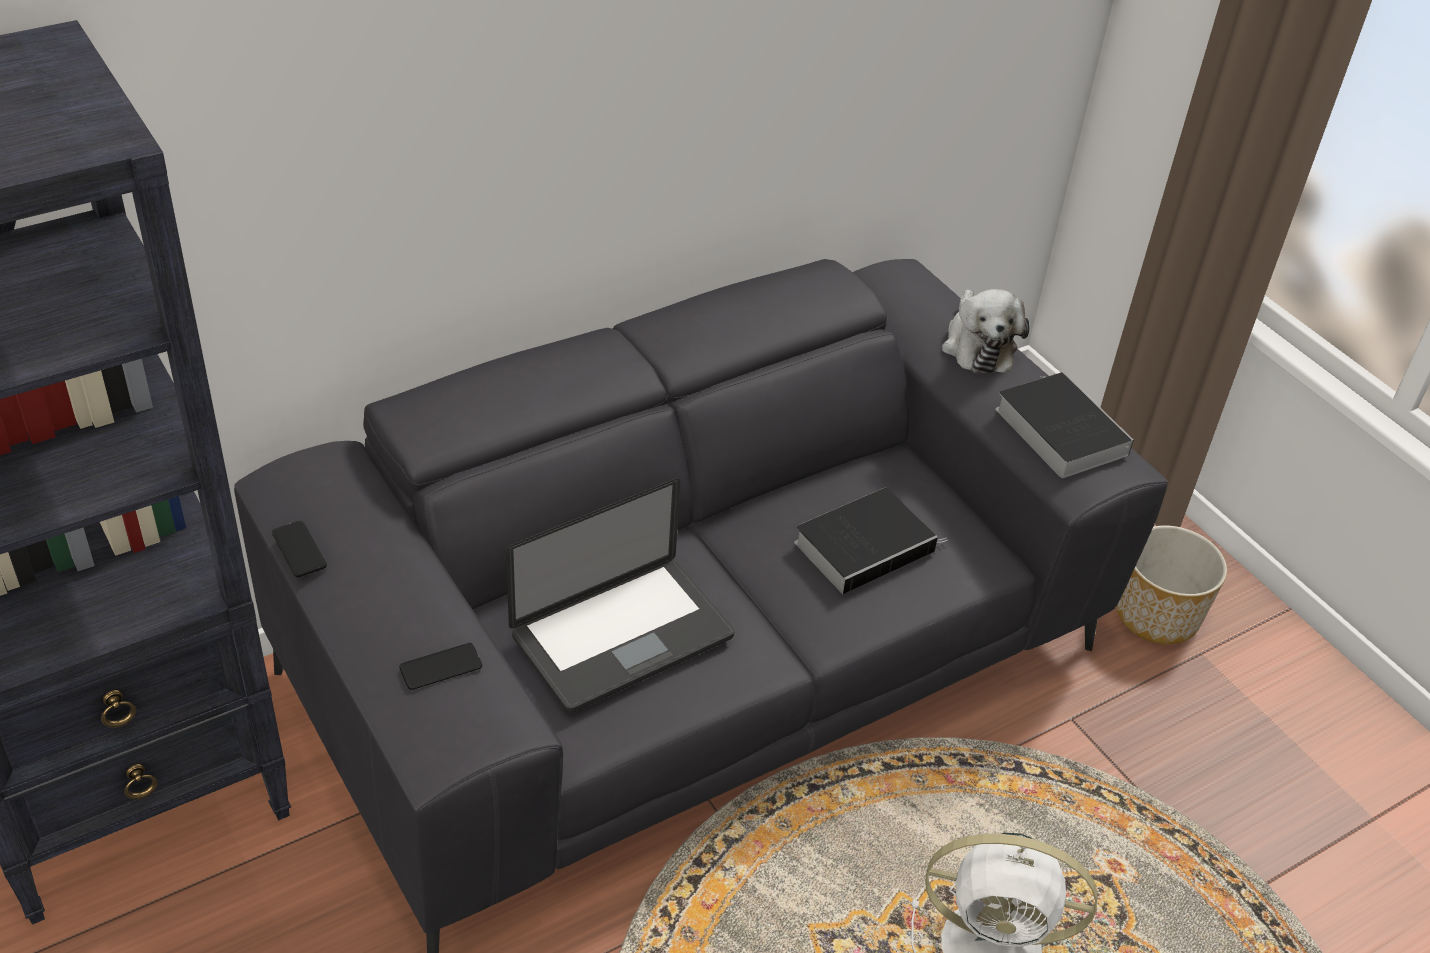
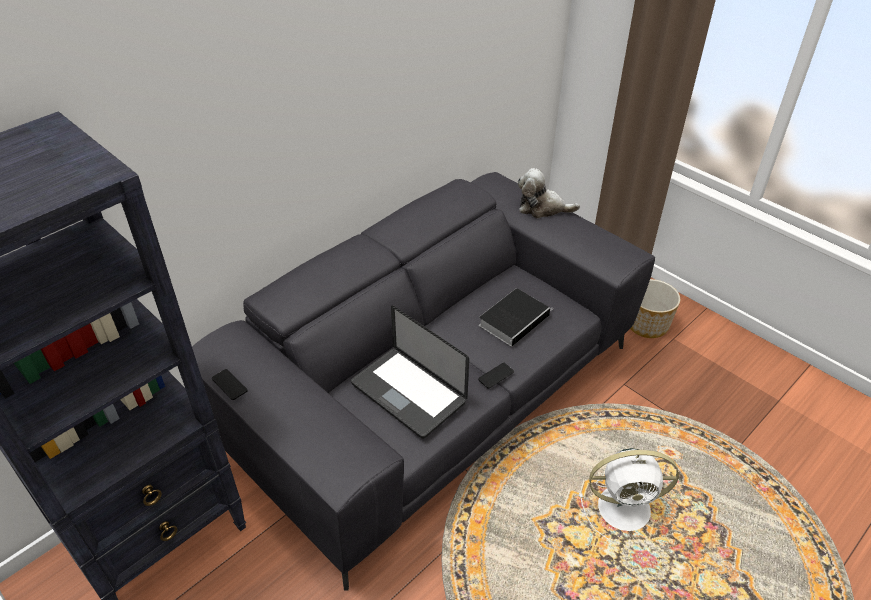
camera: 10 degrees left, 0 degrees up
(441, 667) = (327, 431): phone -> phone (496, 376)
(622, 637) = (408, 393): laptop -> laptop turned 90 degrees clockwise
(978, 345) = (542, 208): plush toy -> plush toy turned 120 degrees clockwise
(1057, 429) = (595, 241): book -> none

